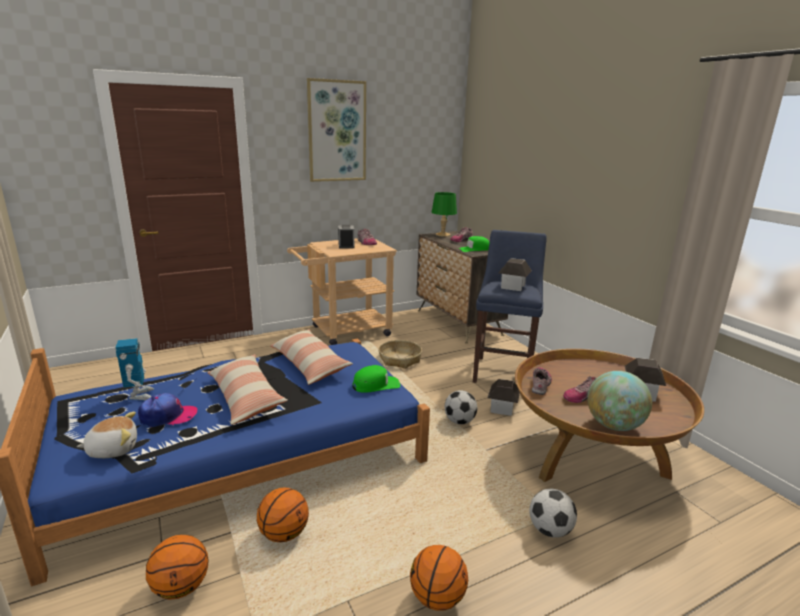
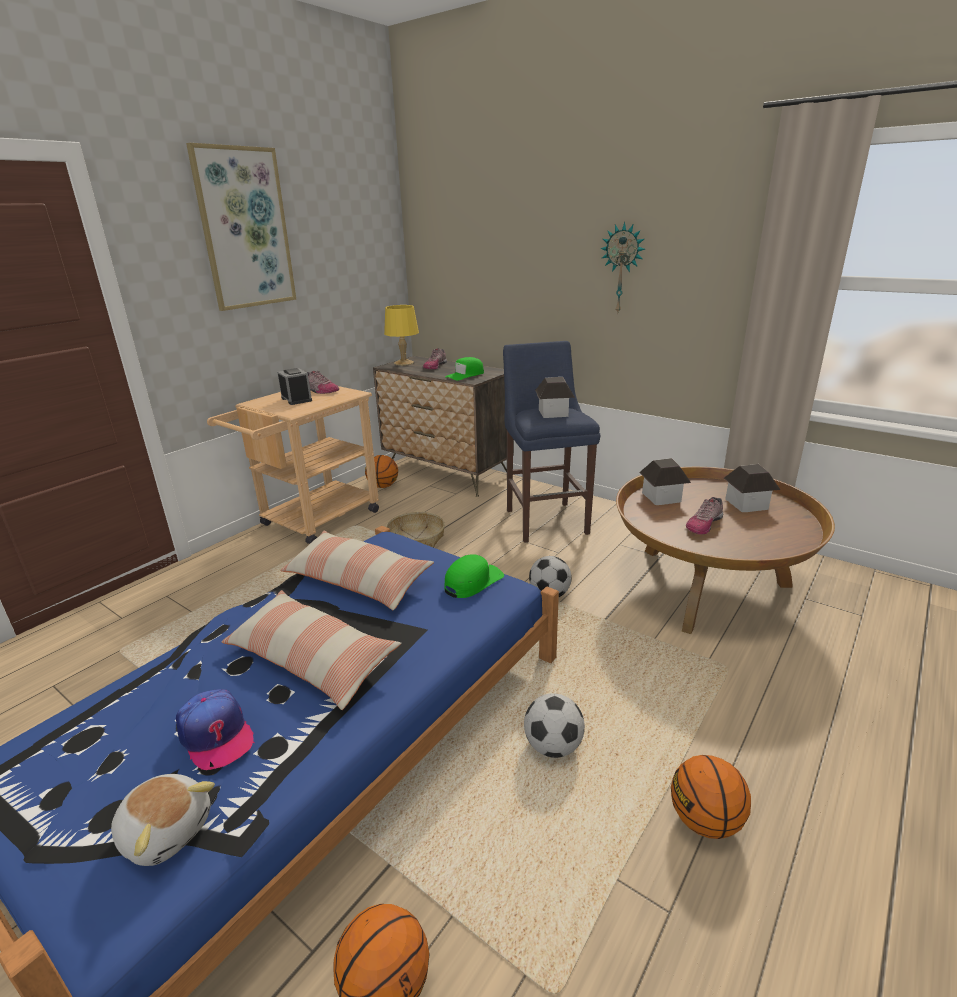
camera: 25 degrees left, 5 degrees up
(113, 449) = (167, 830): plush toy -> plush toy turned 75 degrees clockwise
(139, 395) = (129, 719): toy robot -> none
(168, 416) = (216, 735): cap -> cap turned 90 degrees clockwise
(284, 534) = (465, 831): basketball -> basketball (383, 486)
(442, 234) = (403, 363): green table lamp -> yellow table lamp
(502, 408) = (580, 563): toy house -> toy house (662, 497)
(540, 384) = (651, 523): shoe -> none
(550, 530) = (740, 686): football -> football (553, 746)
(595, 182) = (622, 269): none -> wall clock
(613, 425) = (761, 548): globe -> none

